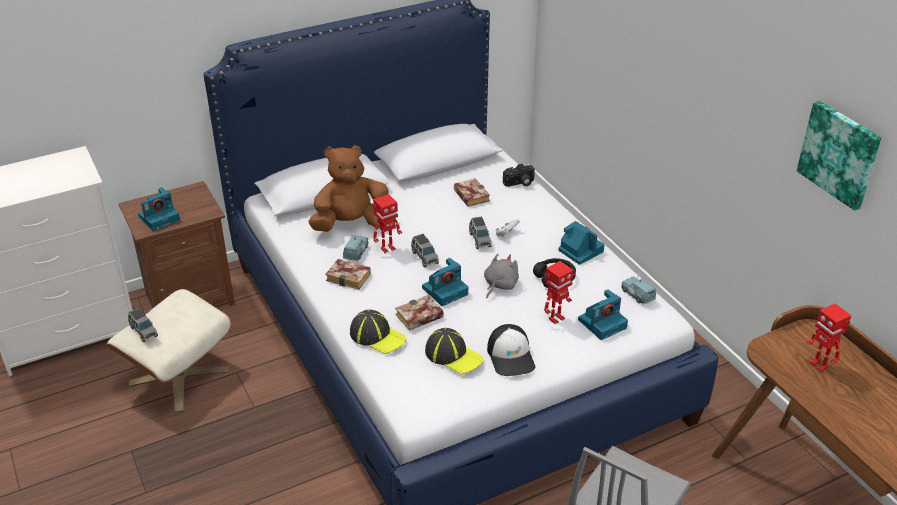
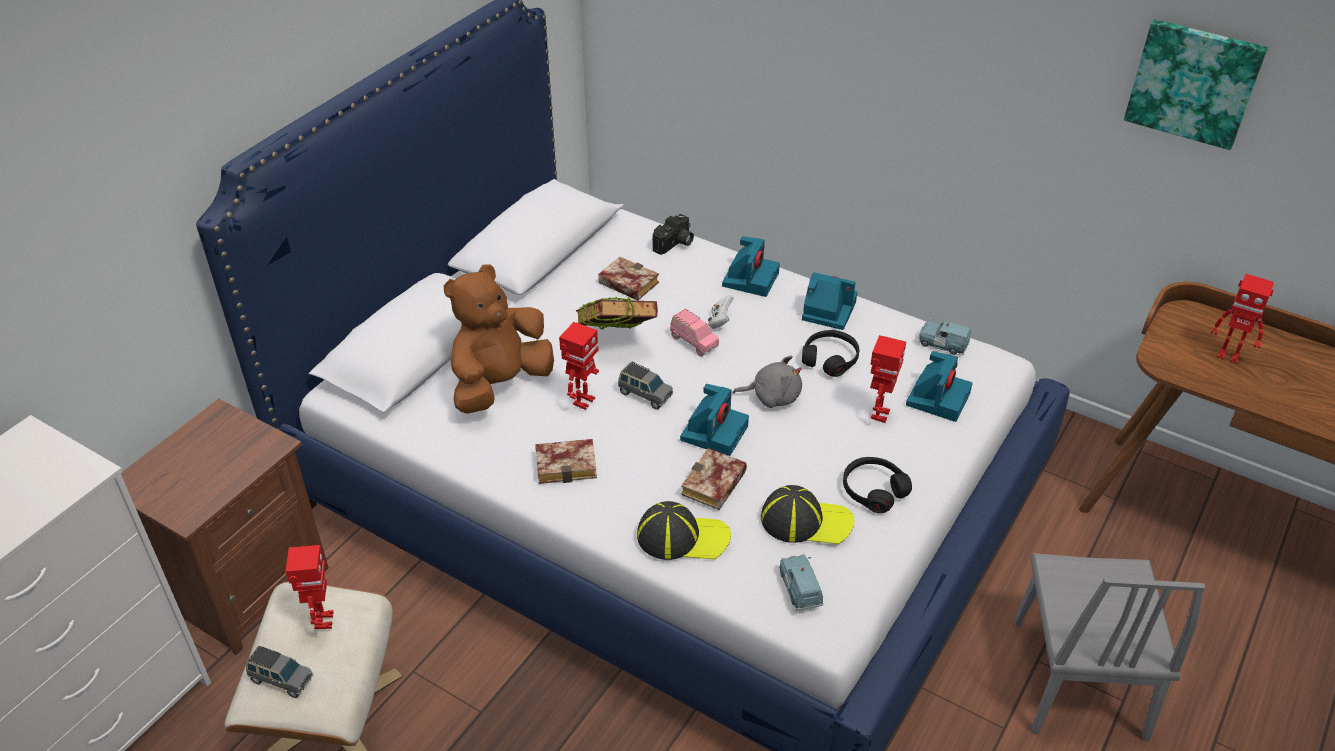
camera: 30 degrees left, 5 degrees up
(160, 217) = (196, 485): camera -> camera (750, 278)
(184, 313) = (322, 621): none -> toy robot
(356, 252) = (544, 424): blue toy car -> blue toy car (800, 588)
(434, 225) = (616, 343): none -> book
(479, 240) = (693, 342): grey toy car -> pink toy car
(499, 285) = (772, 396): grey plush toy -> grey plush toy turned 90 degrees clockwise
(511, 356) = (873, 490): cap -> black headphones

